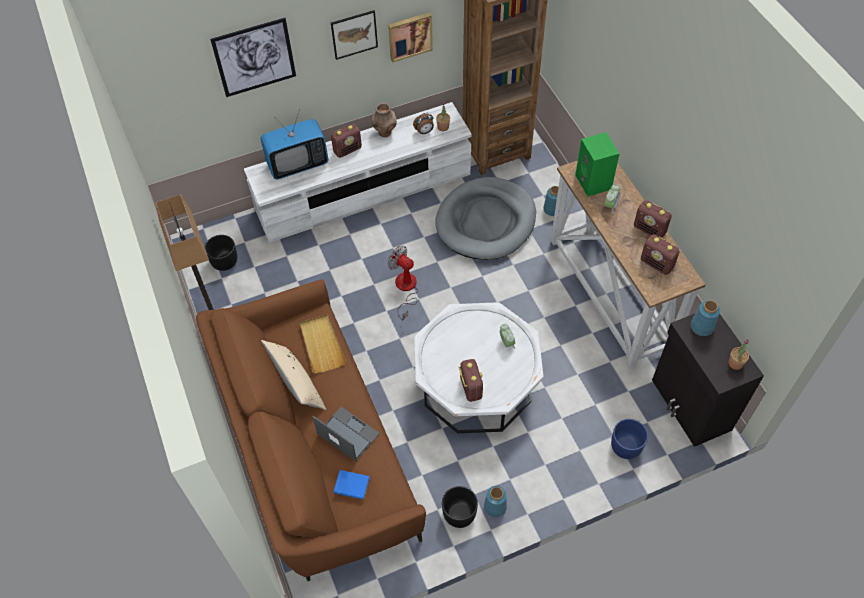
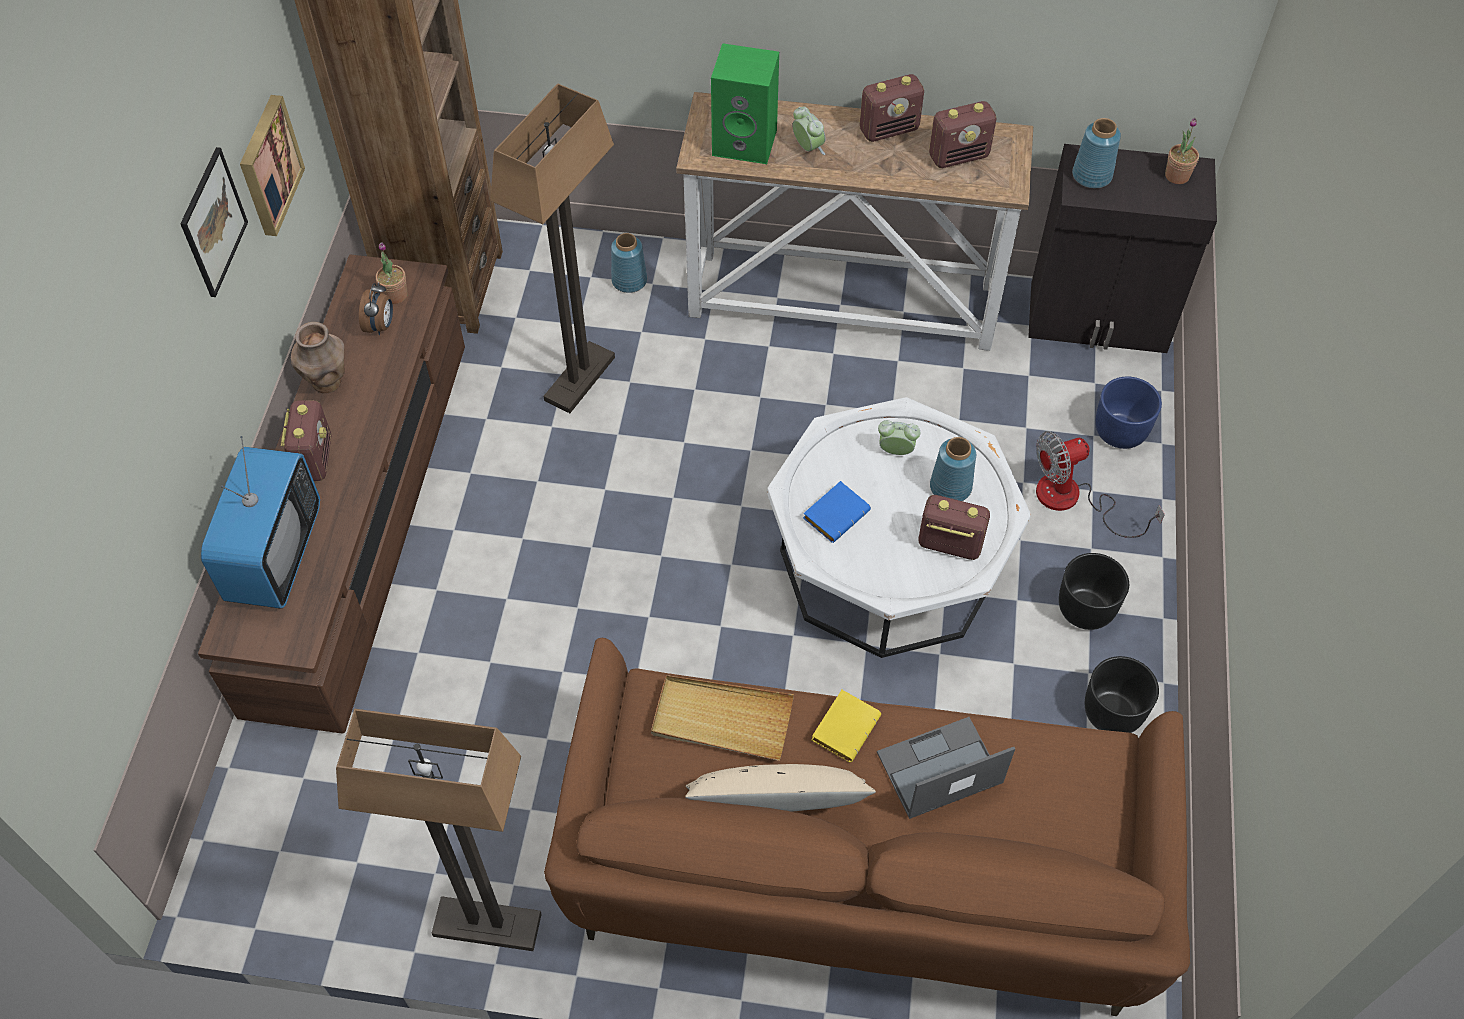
camera: 60 degrees left, 0 degrees up
(224, 261) = (321, 837): black planter -> black planter (1085, 609)
(254, 57) = (123, 397): picture -> none
(346, 389) = (844, 726): none -> yellow book
(353, 485) = (1047, 810): blue book -> blue book (836, 513)
(364, 192) = (361, 519): white tv stand -> brown tv stand
(405, 289) = (626, 564): fan -> fan (1072, 500)
(486, 221) = (579, 378): grey dog bed -> floor lamp
(495, 507) = (1127, 655): blue vase -> blue vase (951, 487)

